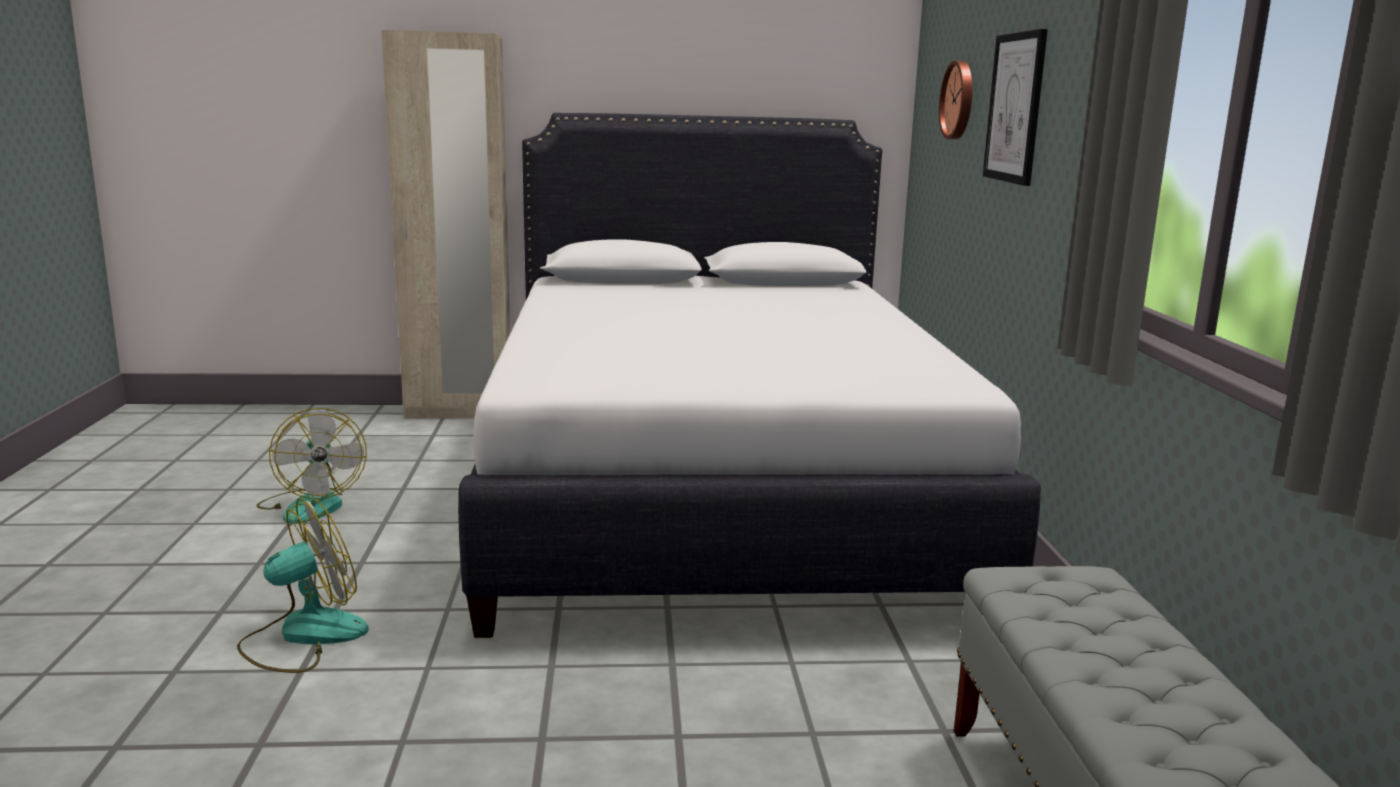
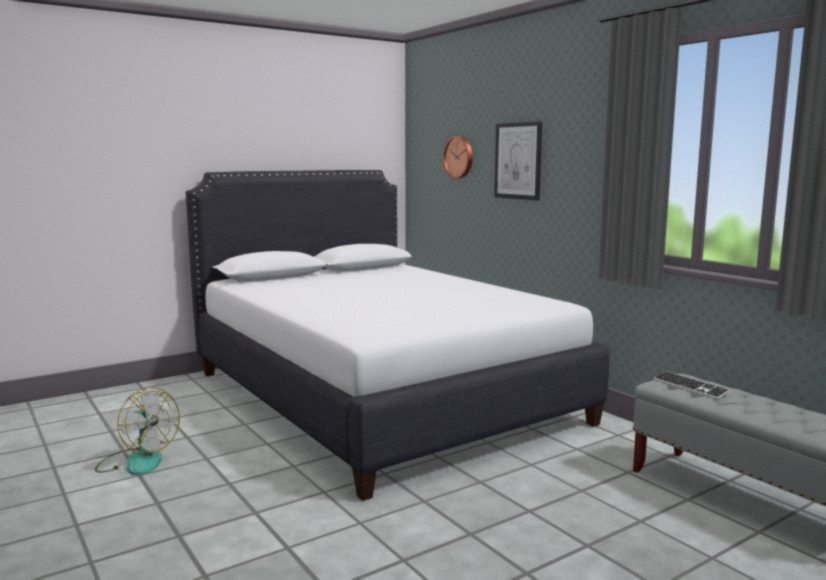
camera: 30 degrees left, 5 degrees down
(303, 636) = (259, 531): fan -> none
(458, 413) = (152, 386): beige wardrobe -> none
(1063, 598) = (690, 387): none -> keyboard

